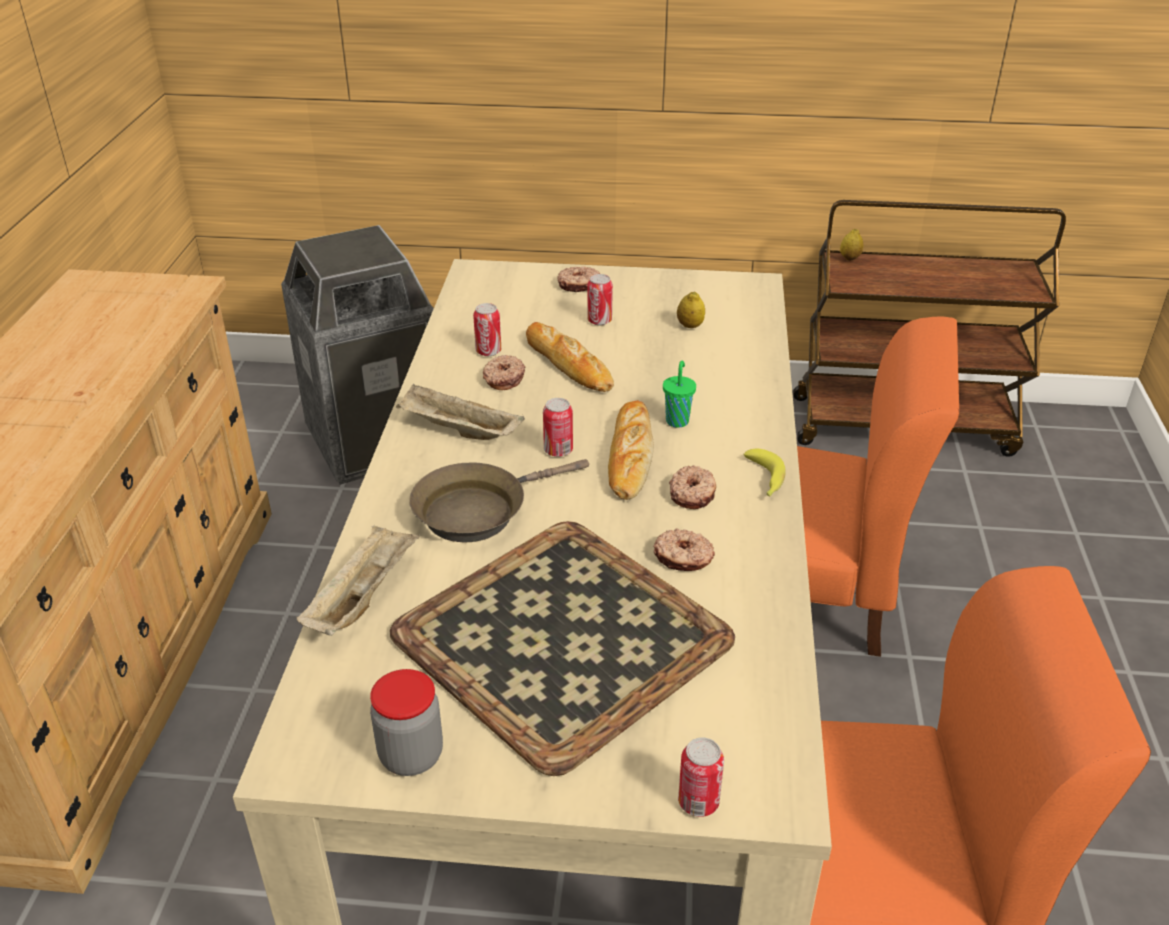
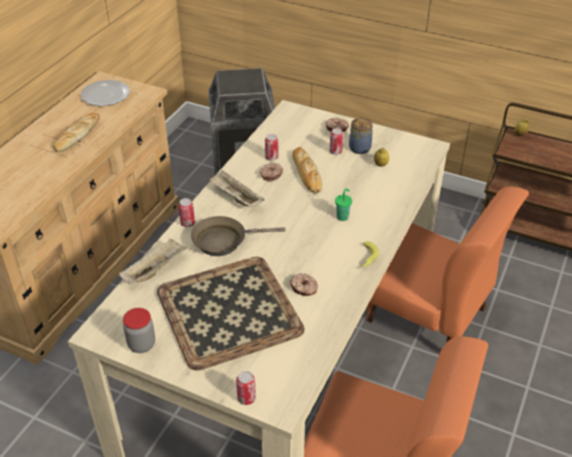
camera: 20 degrees right, 5 degrees up
(103, 306) = (106, 95): none -> plate
(558, 450) = (276, 219): can -> can (187, 223)
(629, 456) = (308, 230): bread -> bread (77, 135)
(639, 307) = (360, 148): none -> jar
(693, 494) = (327, 257): donut -> none

